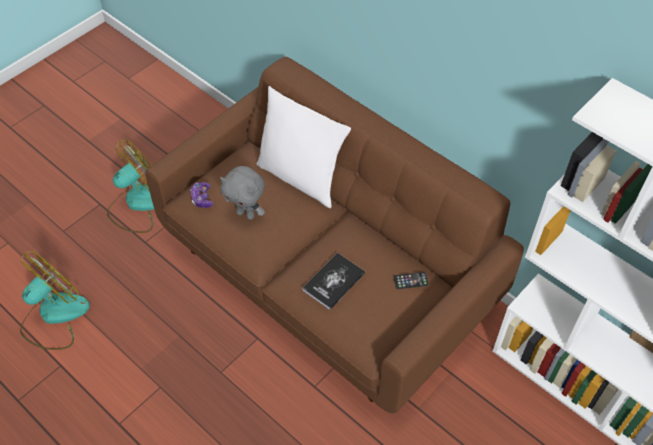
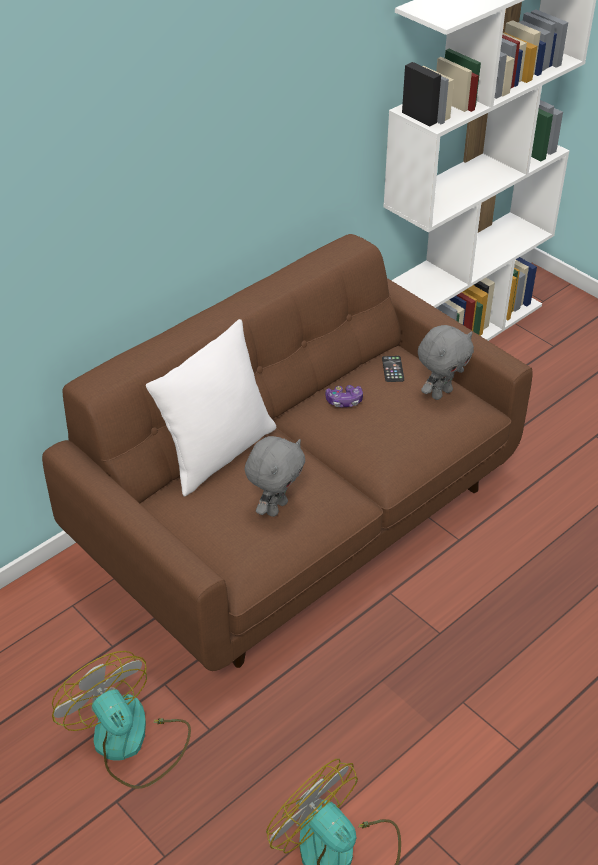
camera: 85 degrees left, 10 degrees down
(202, 198) = (240, 554): game controller -> game controller (344, 401)
(334, 281) = (391, 430): book -> none
(385, 316) = (441, 393): none -> grey plush toy

